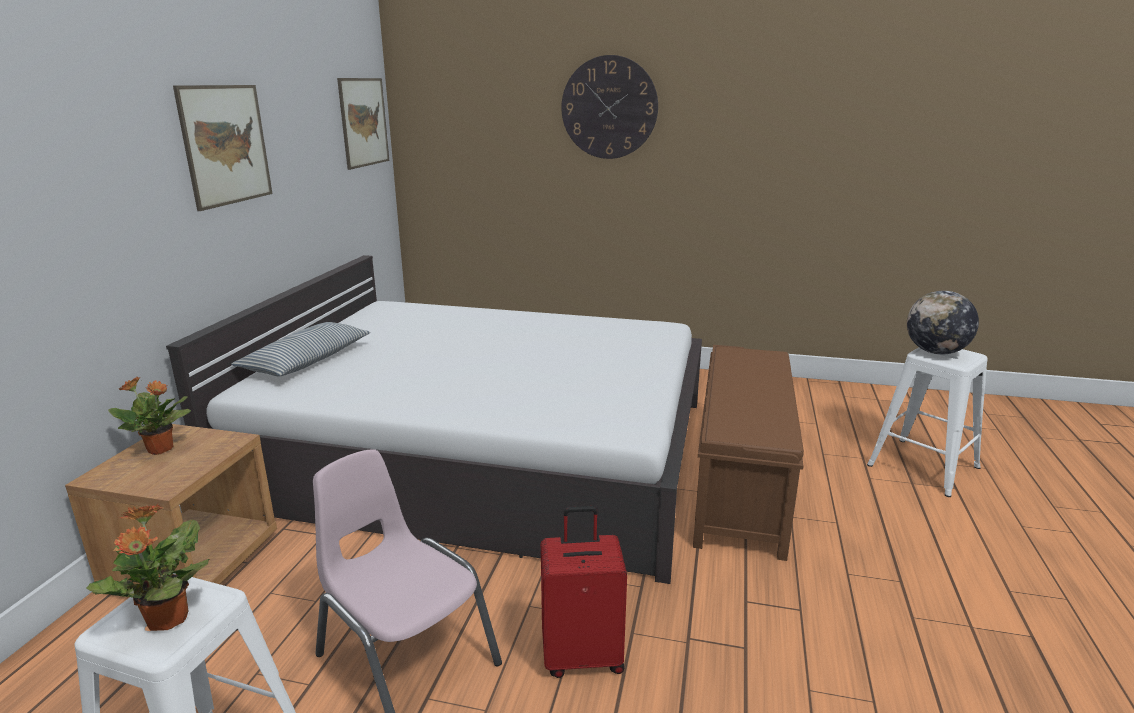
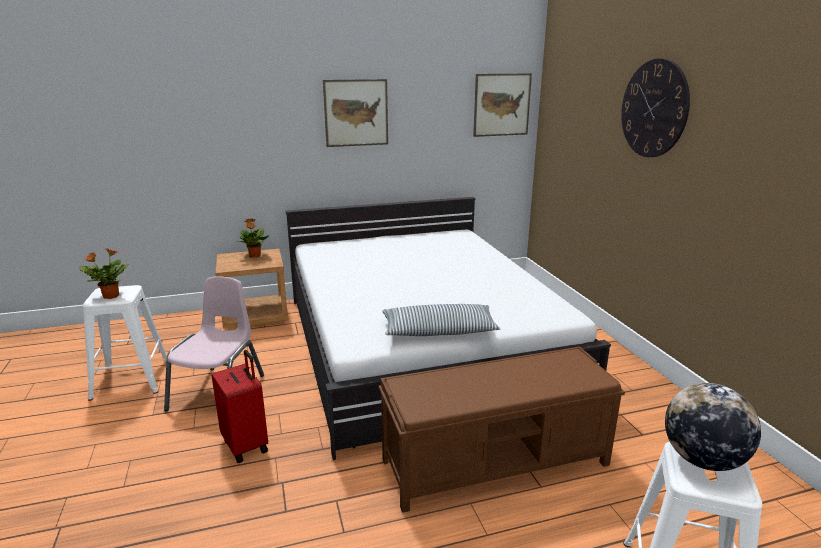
camera: 60 degrees right, 0 degrees up
(307, 361) = (357, 244): pillow -> pillow (439, 331)

